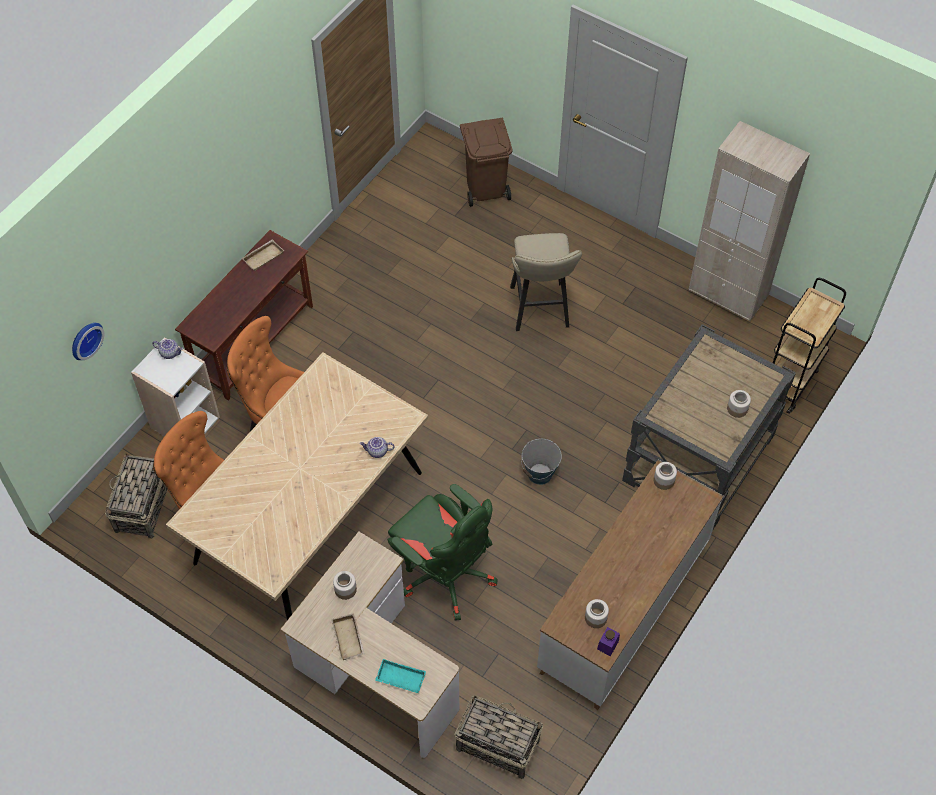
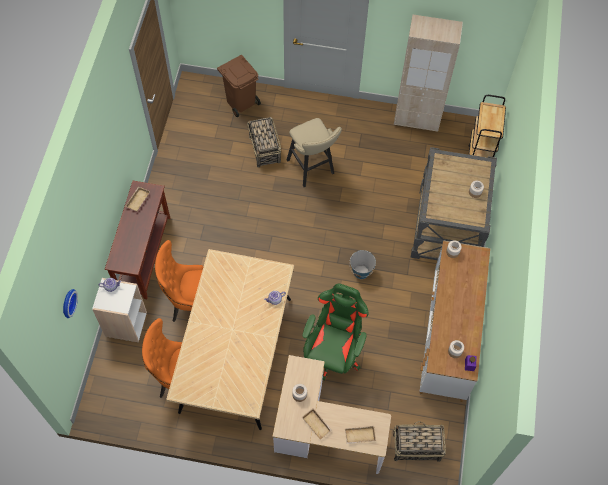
camera: 25 degrees left, 5 degrees up
(142, 507) = (127, 390): basket -> basket (264, 149)
(399, 679) = (359, 436): turquoise tray -> beige tray
(441, 570) = (332, 355): green office chair -> green office chair turned 90 degrees counterclockwise

